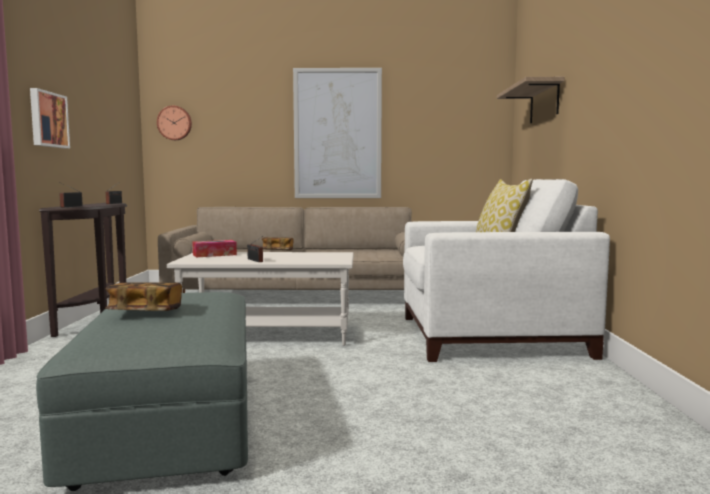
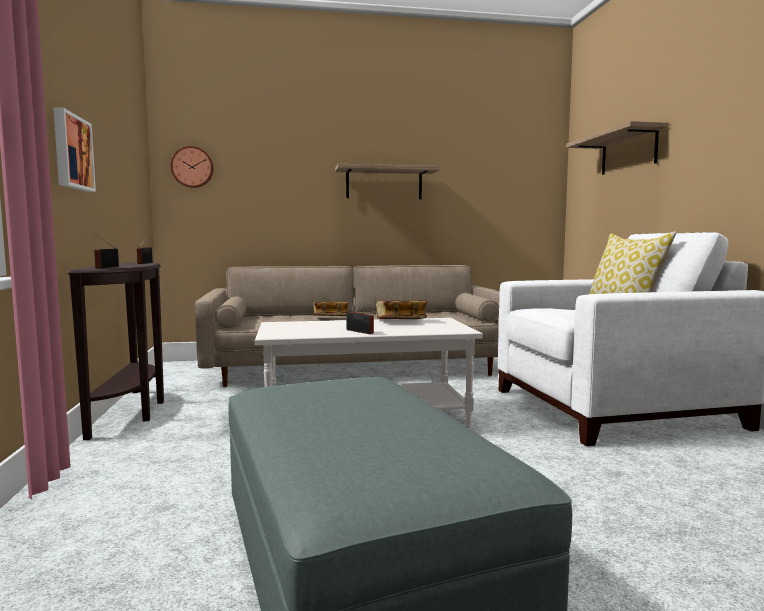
camera: 10 degrees left, 0 degrees up
(146, 312) = (332, 418): book -> book (401, 321)
(214, 255) = (295, 325): tissue box -> none
(337, 134) = (384, 184): picture -> shelf

